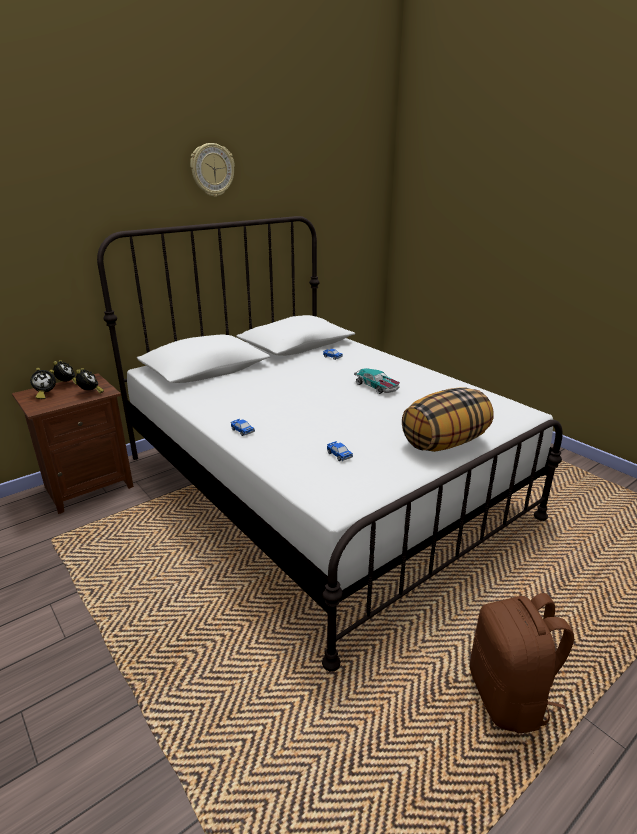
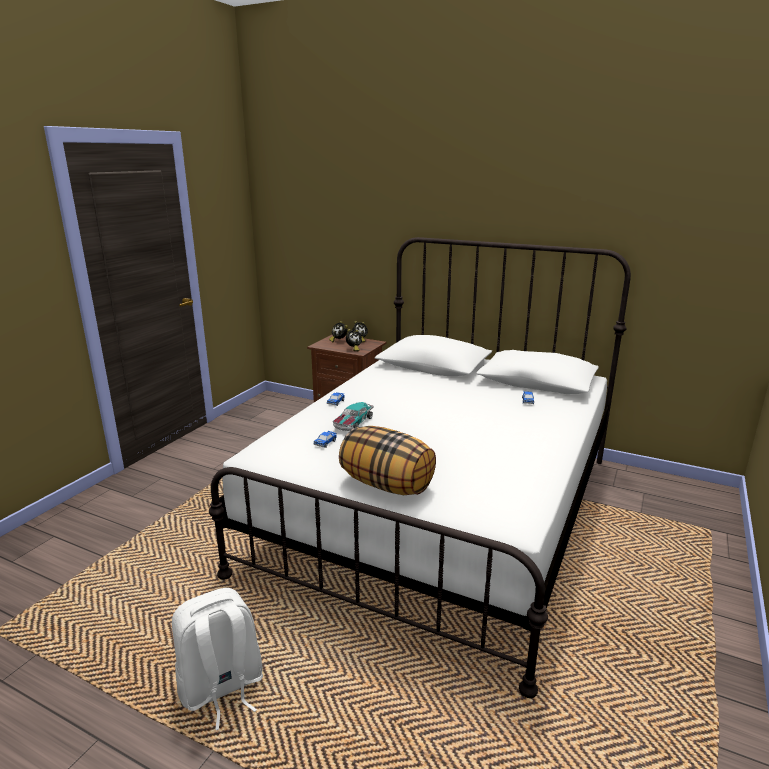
camera: 65 degrees right, 5 degrees down
(212, 170) = (514, 194): wall clock -> none
(376, 387) = (480, 433): toy car -> toy car (353, 423)
(509, 697) = (221, 689): brown backpack -> white backpack

